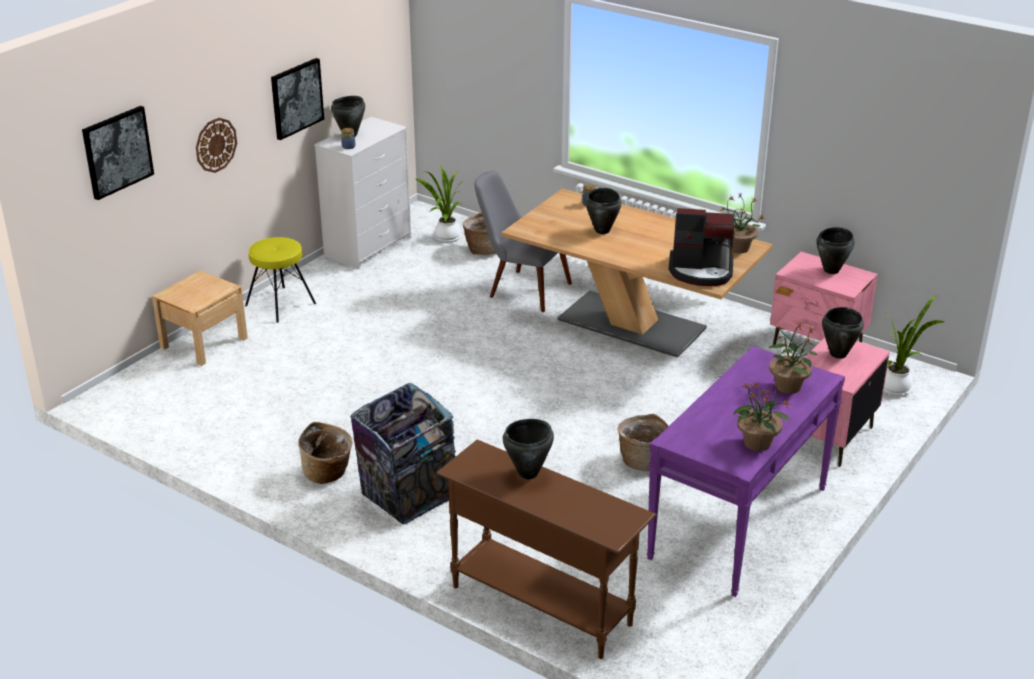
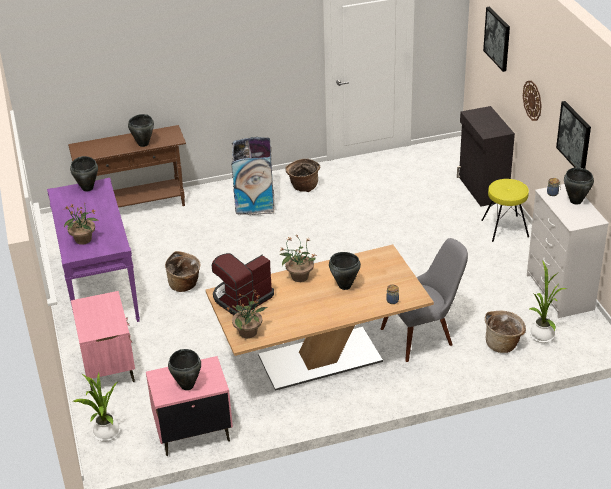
camera: 130 degrees right, 5 degrees up
(204, 343) = (482, 189): beige nightstand -> black cabinet
(757, 444) = (63, 205): potted plant -> potted plant (299, 276)
(837, 354) = (106, 319): black cooking pot -> black cooking pot (87, 188)

